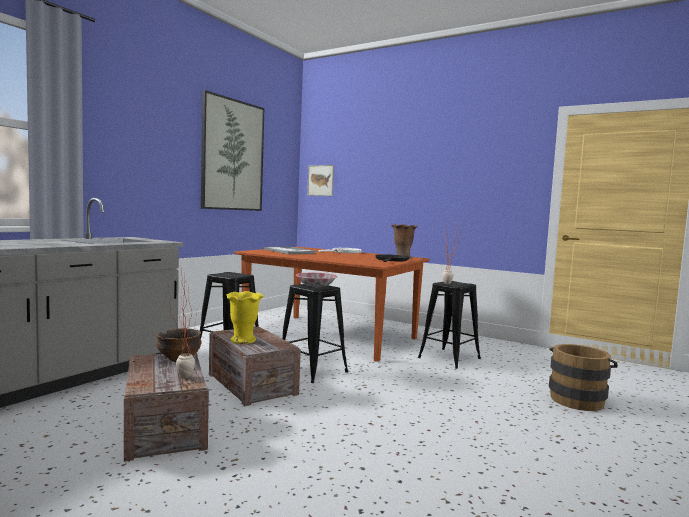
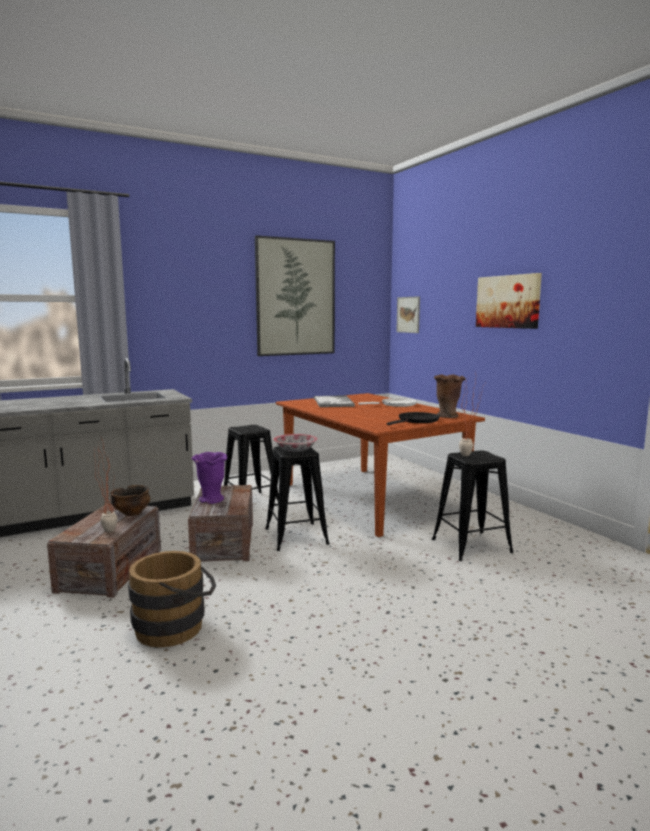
camera: 30 degrees right, 5 degrees up
(243, 340) = (211, 499): yellow vase -> purple vase
(426, 170) = (508, 301): none -> picture
(578, 399) = (567, 634): brown bucket -> brown bucket (176, 626)

